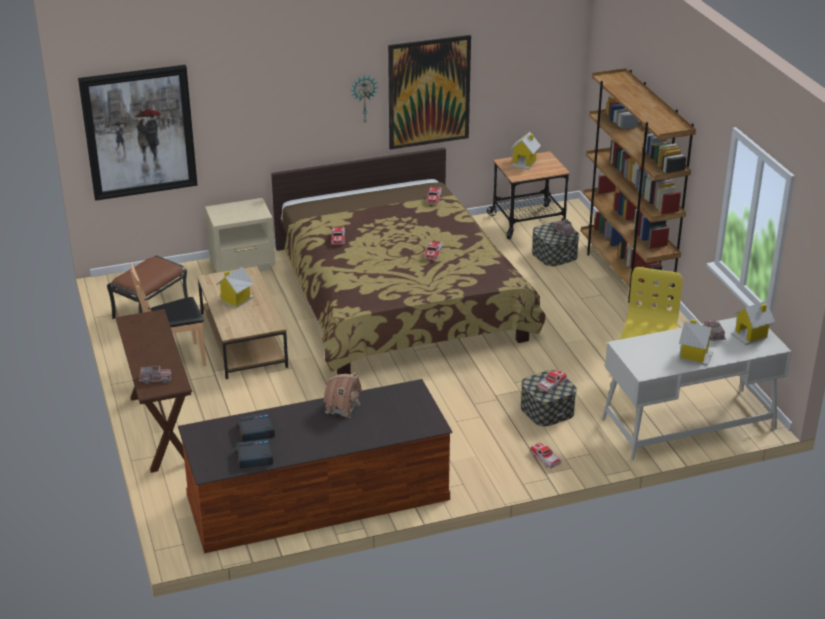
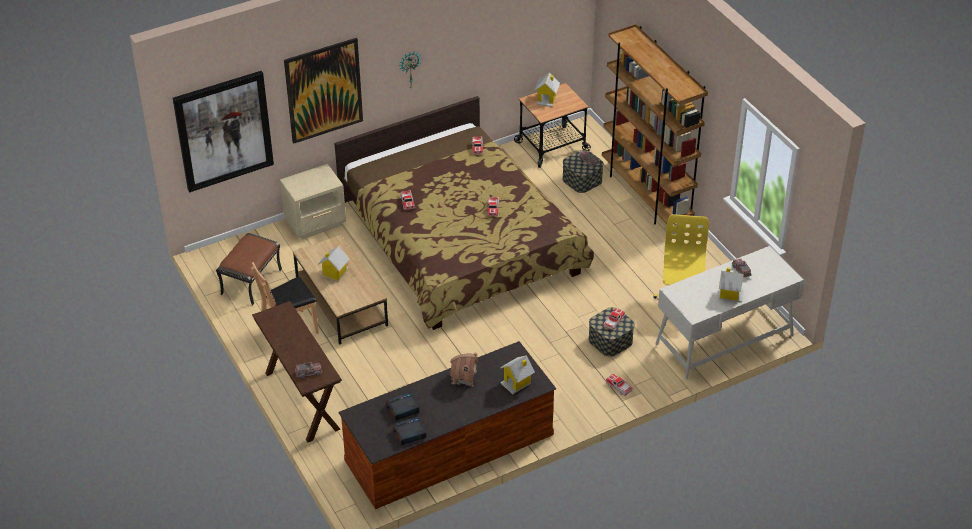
camera: 10 degrees left, 10 degrees up
(429, 92) = (463, 54): picture -> picture (324, 90)
(750, 336) = (770, 268): toy house -> toy house (517, 383)

